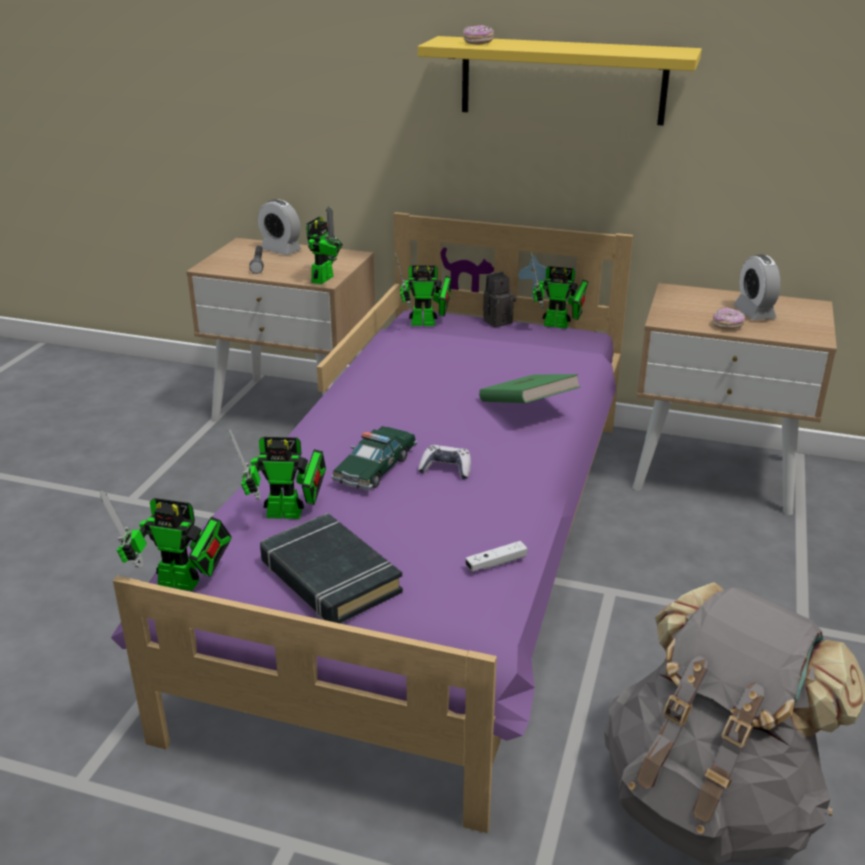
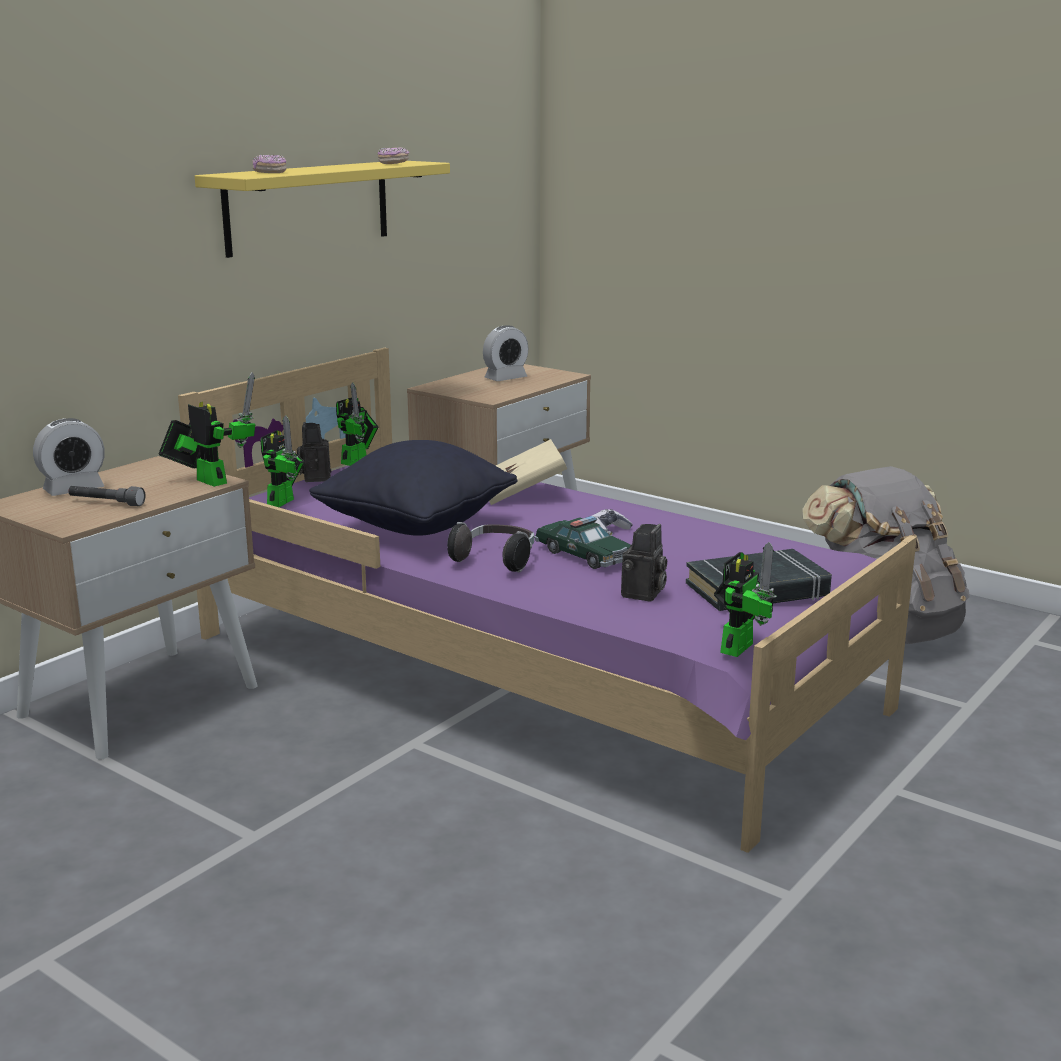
camera: 70 degrees left, 10 degrees down
(290, 514) = (643, 595): toy robot -> camera
(341, 431) = (496, 560): none -> headphones
(403, 382) = (416, 526): none -> black pillow
(496, 563) = (763, 538): white game controller -> none
(527, 409) = (521, 493): green book -> beige book
(727, 326) = (521, 387): donut -> donut (393, 163)
(754, 313) = (505, 378): alarm clock -> alarm clock turned 45 degrees counterclockwise

